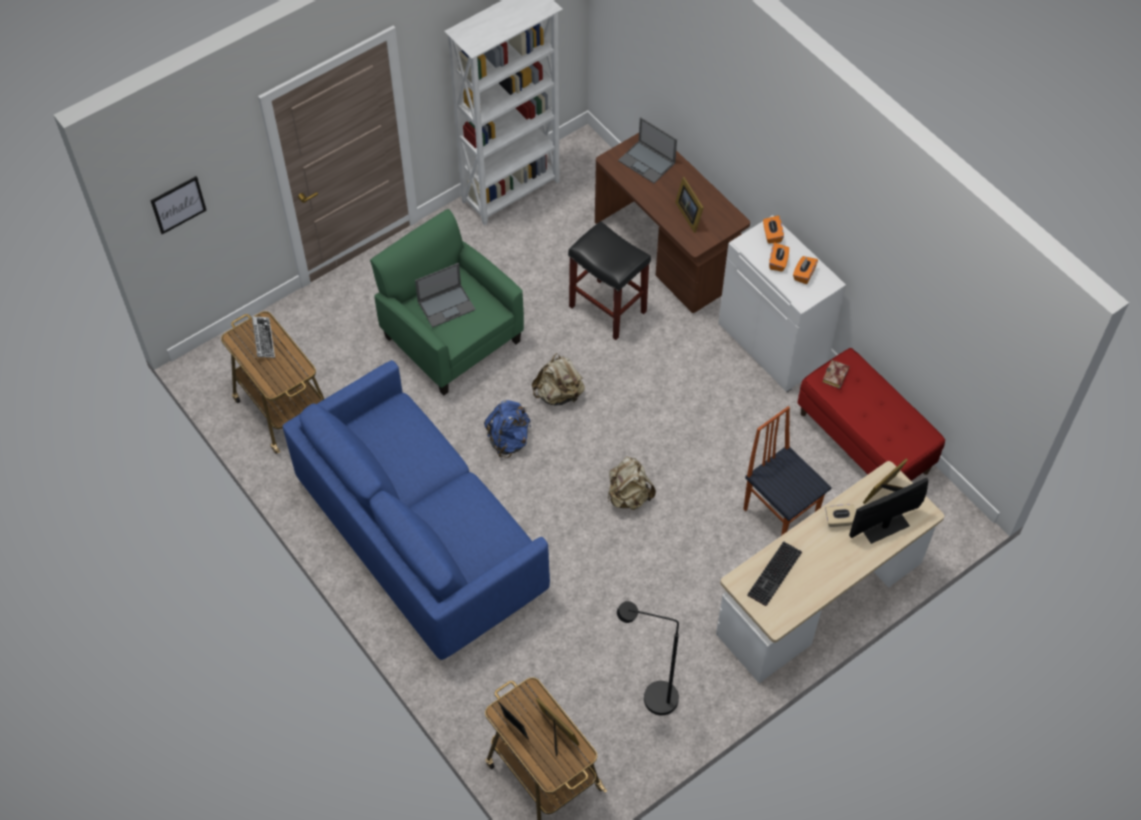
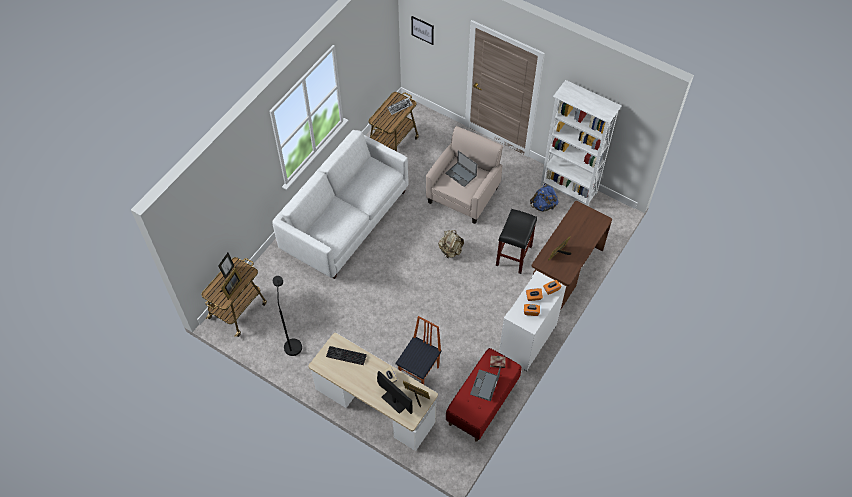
camera: 70 degrees right, 0 degrees up
(420, 536) = (345, 220): blue sofa -> white sofa
(451, 338) = (463, 194): green armchair -> beige armchair
(509, 439) = (414, 238): blue backpack -> blue backpack (543, 205)
(628, 496) = (402, 300): beige backpack -> none
(647, 162) = (585, 224): laptop -> laptop (484, 385)

